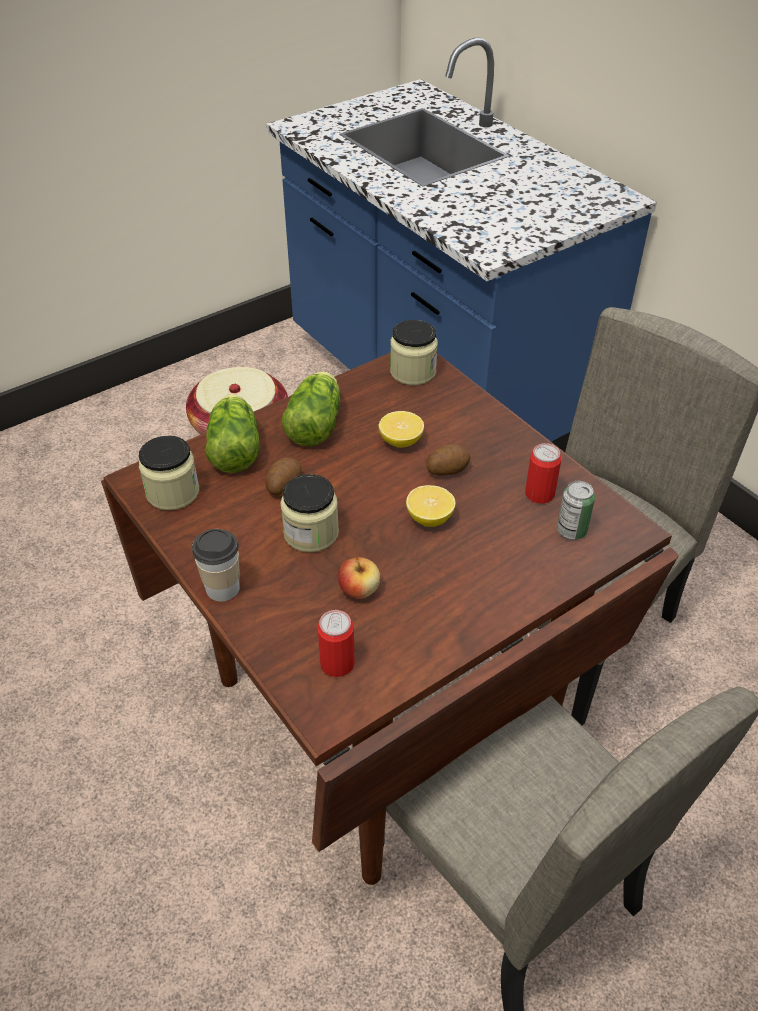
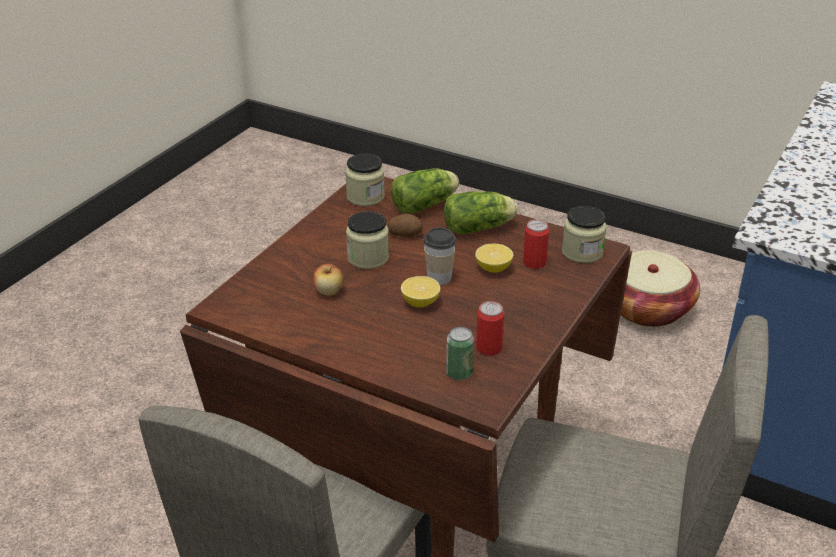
camera: 65 degrees right, 10 degrees down
(222, 588) = (296, 240): cup -> cup (439, 277)
(337, 663) = (261, 300): can -> can (534, 263)
(447, 469) = (480, 297): potato -> none

